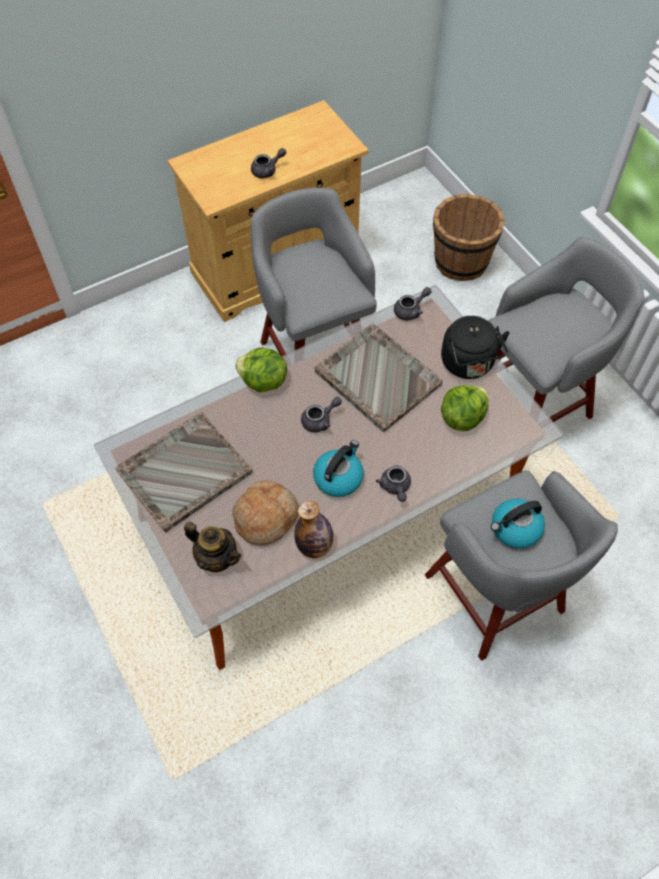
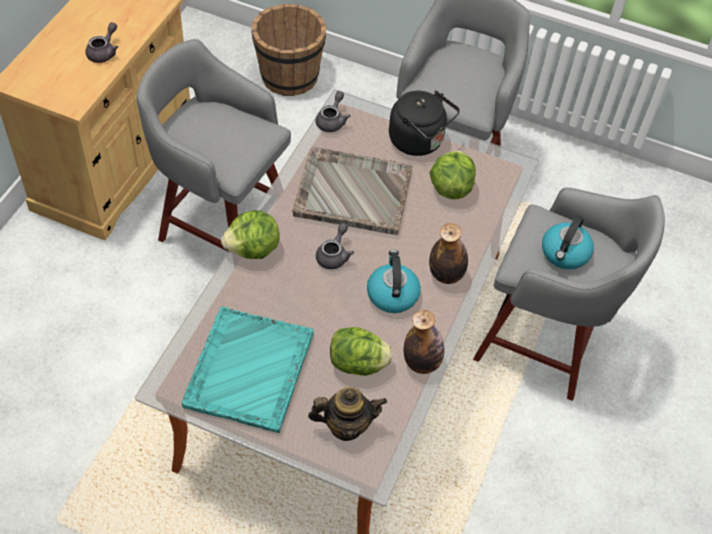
camera: 40 degrees left, 5 degrees down
(183, 472) = (248, 371): grey tray -> turquoise tray
(265, 516) = (358, 364): bread -> lettuce
(395, 487) = (446, 275): grey teapot -> bottle

